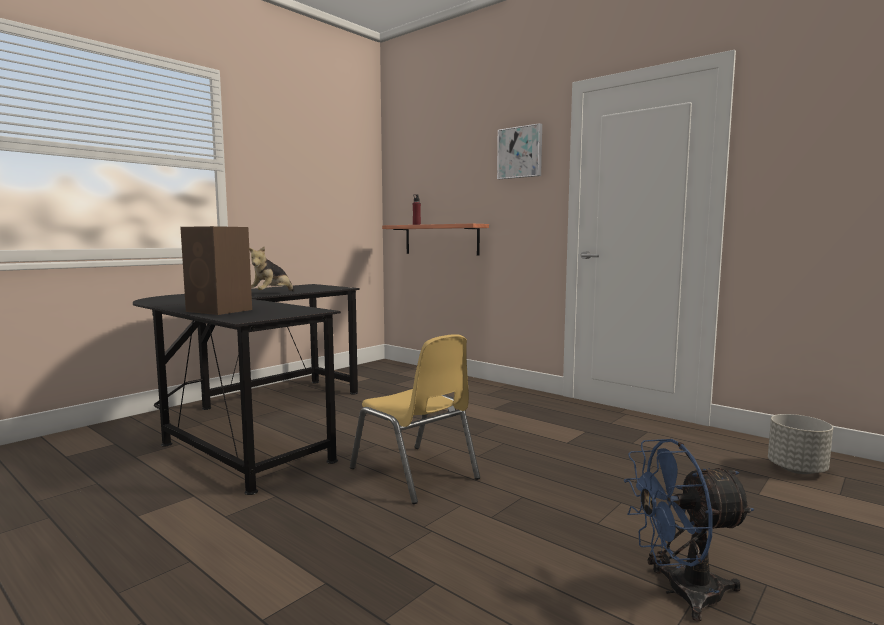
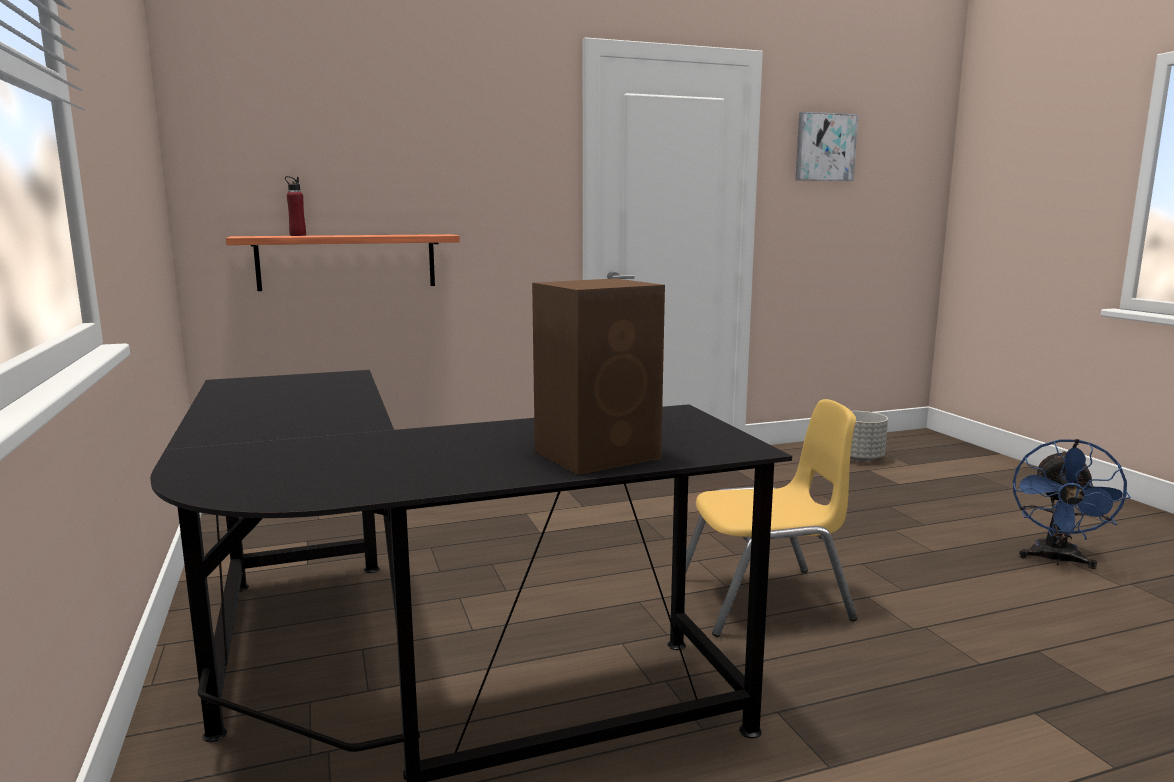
camera: 60 degrees left, 5 degrees up
(271, 294) = (363, 412): plush toy -> none
(520, 152) = (504, 125): picture -> picture (824, 147)

